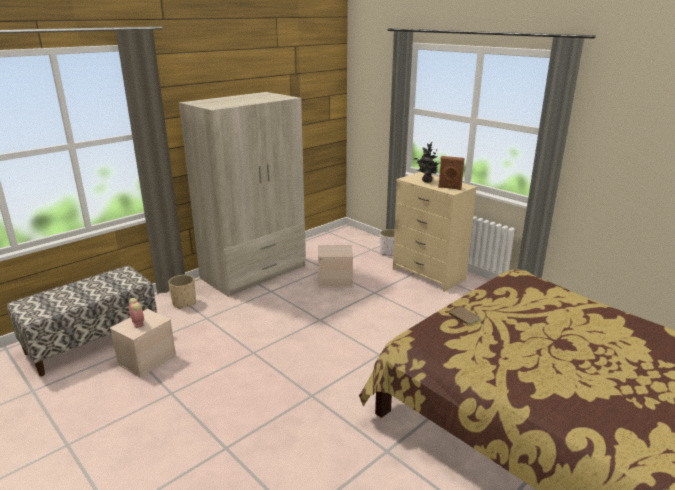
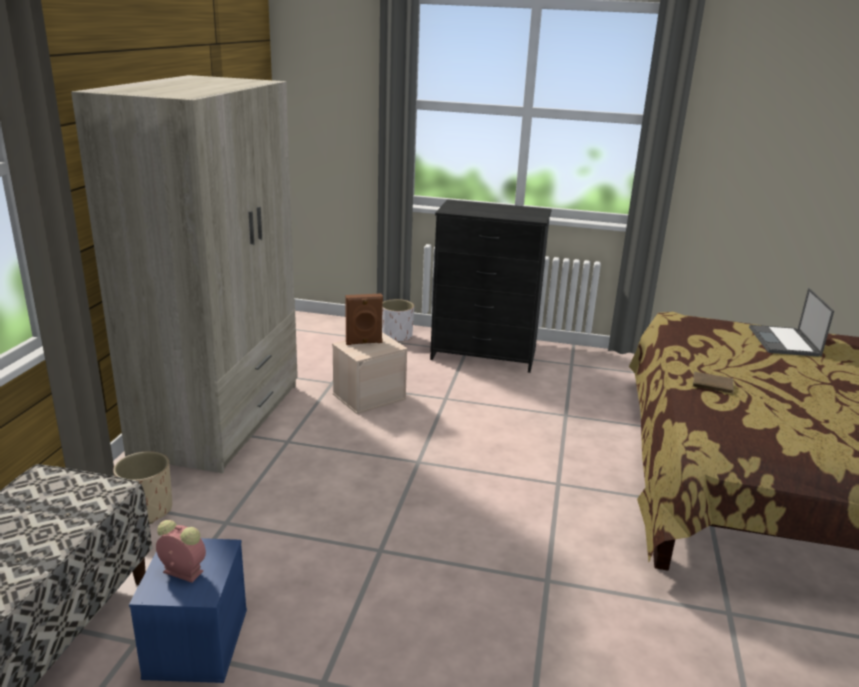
camera: 35 degrees left, 0 degrees up
(147, 359) = (196, 641): beige storage box -> blue storage box
(426, 181) = (479, 210): potted plant -> none
(428, 274) = (483, 355): beige dresser -> black dresser
(449, 188) = (525, 215): brown speaker -> brown speaker (364, 342)
(570, 307) = (784, 342): none -> laptop

